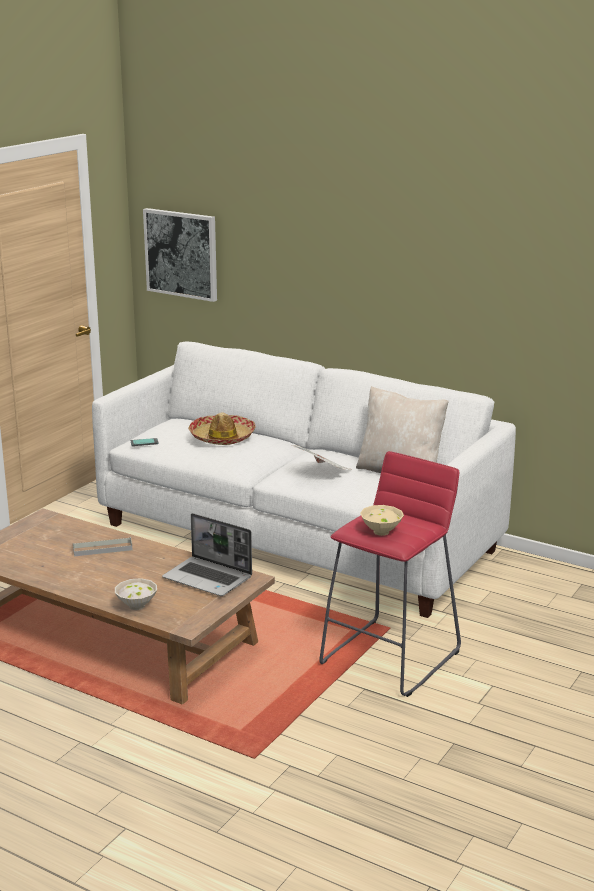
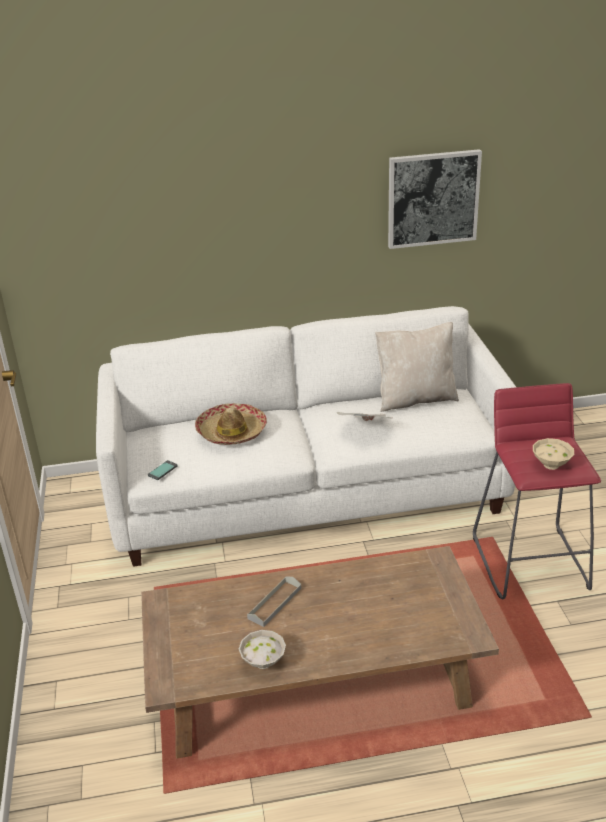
camera: 40 degrees left, 10 degrees up
(136, 606) = (405, 644): white bowl -> white bowl (264, 663)
(181, 254) = (72, 255): picture -> picture (433, 198)
(209, 578) = (408, 578): laptop -> none

